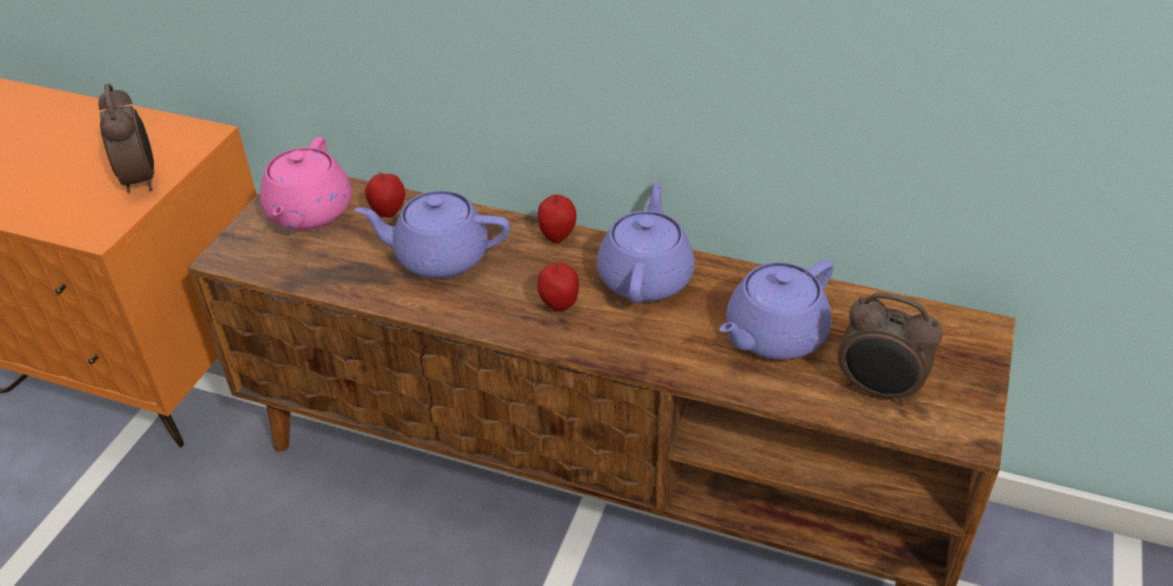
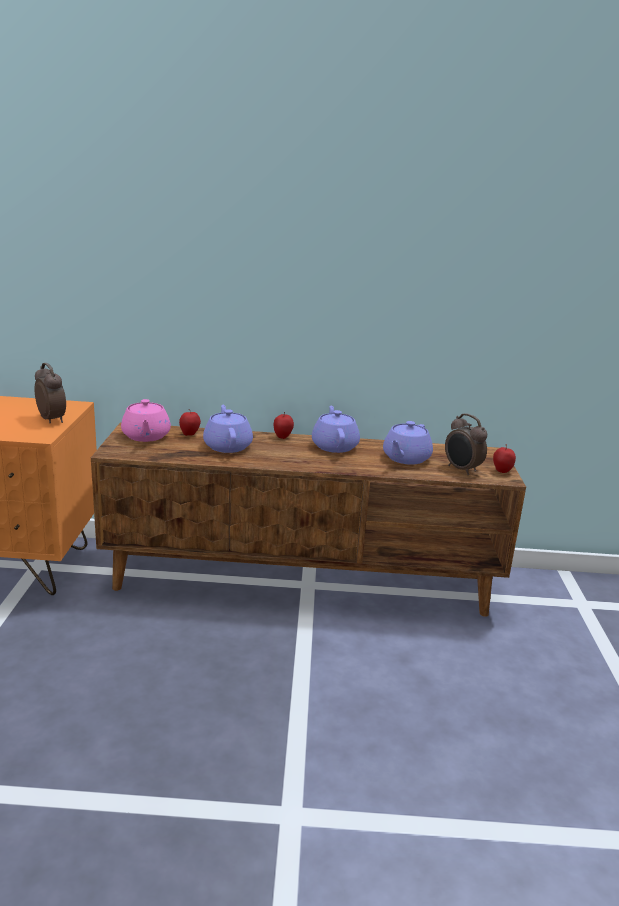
camera: 20 degrees left, 20 degrees down
(439, 257) = (227, 446): purple teapot -> purple teapot turned 90 degrees clockwise
(559, 306) = (299, 456): apple -> apple (502, 471)
(878, 390) = (461, 470): alarm clock -> alarm clock turned 45 degrees clockwise

